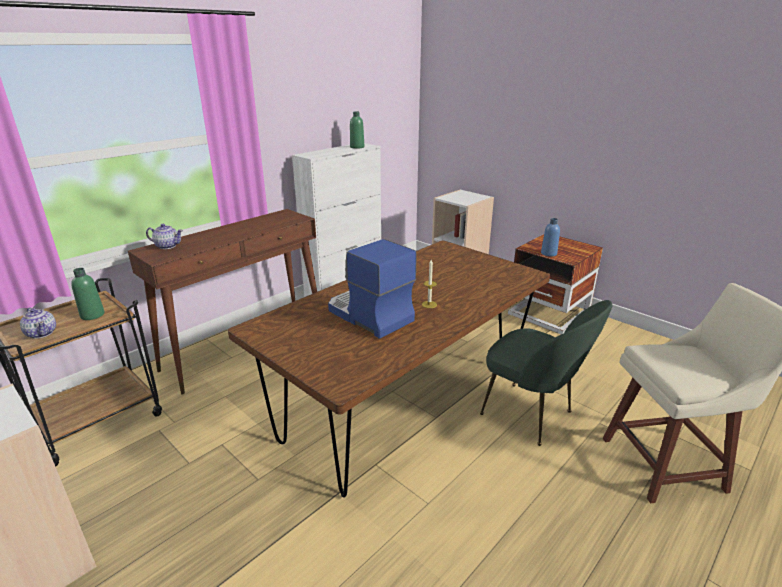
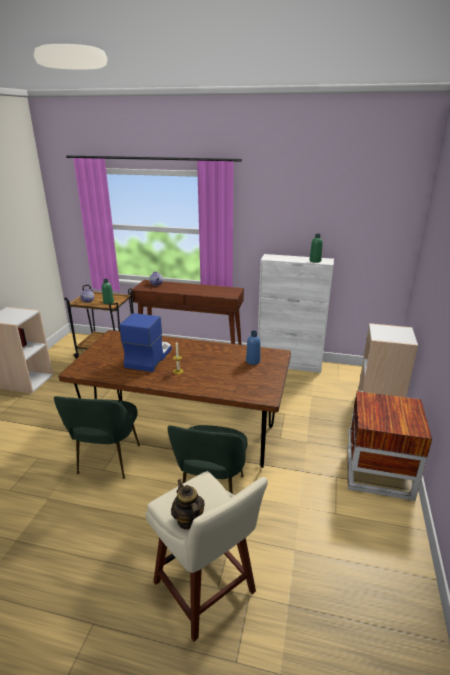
camera: 60 degrees right, 0 degrees up
(415, 495) = (107, 463): none -> green chair
(548, 253) = (367, 409): blue bottle -> blue bottle (253, 361)
(711, 374) = (188, 520): none -> teapot

